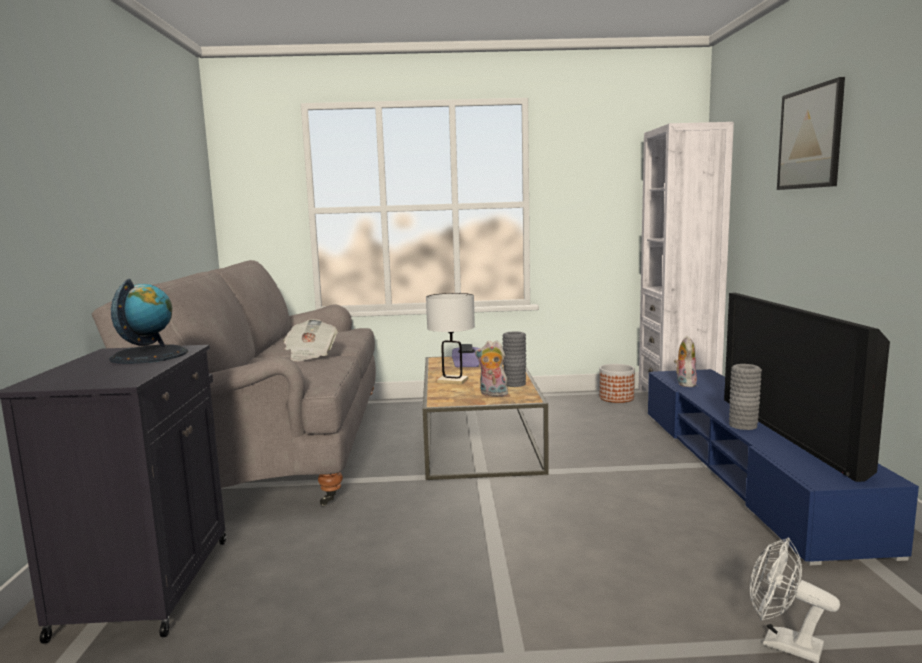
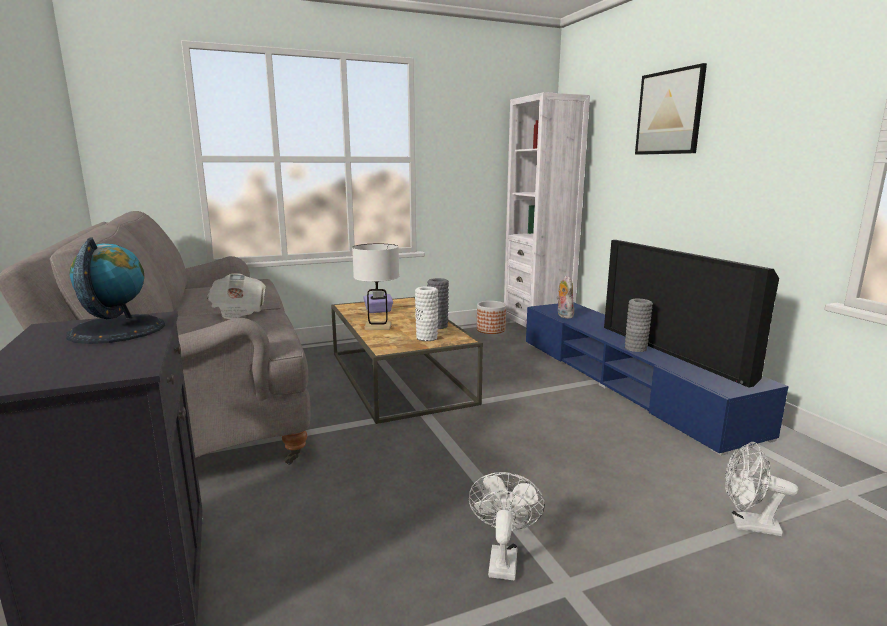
camera: 20 degrees left, 5 degrees up
(467, 620) = (502, 558): none -> white fan
(492, 394) = (426, 337): plush toy -> white vase

